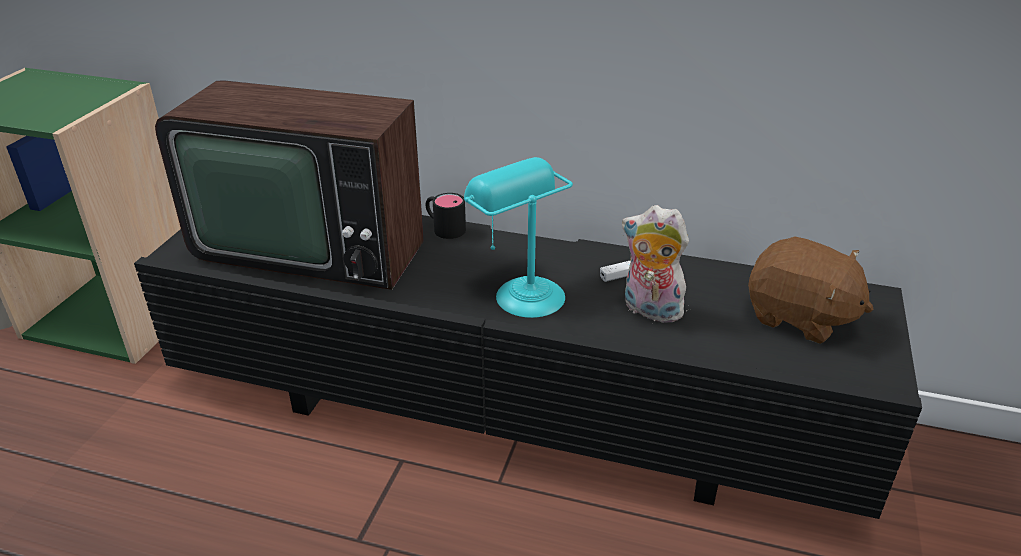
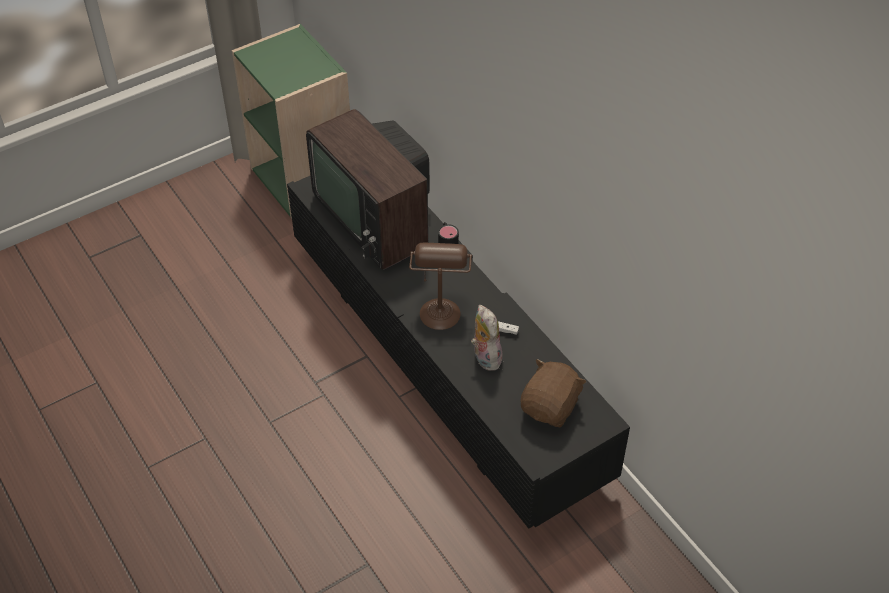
camera: 40 degrees right, 15 degrees up
(519, 290) = (439, 307): turquoise table lamp -> brown table lamp
(799, 317) = (550, 407): brown plush toy -> brown plush toy turned 135 degrees counterclockwise

